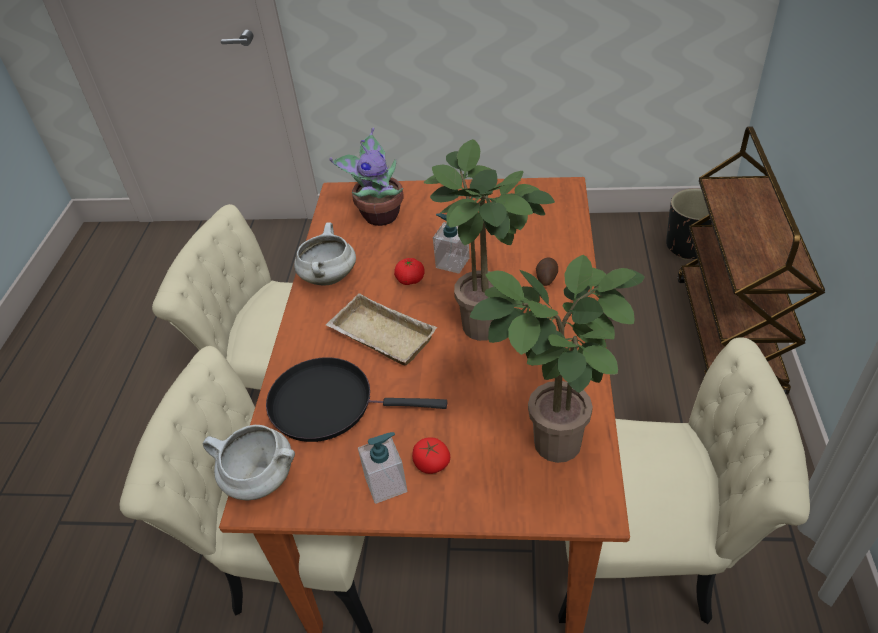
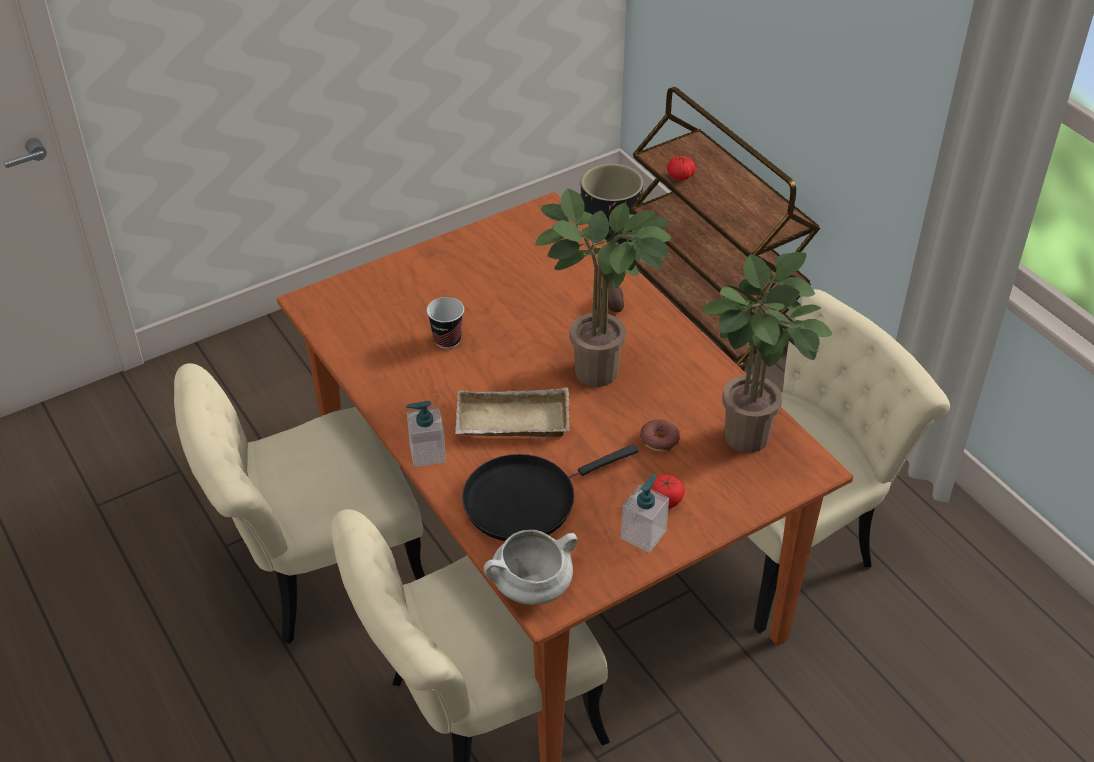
camera: 40 degrees left, 0 degrees up
(328, 277) = (397, 391): white cooking pot -> none
(379, 214) = (382, 308): potted plant -> none
(398, 254) = (447, 340): none -> cup
(410, 279) = (485, 359): tomato -> tomato (680, 176)
(452, 263) = (510, 326): soap dispenser -> soap dispenser (427, 453)
(478, 407) = (659, 440): none -> donut

